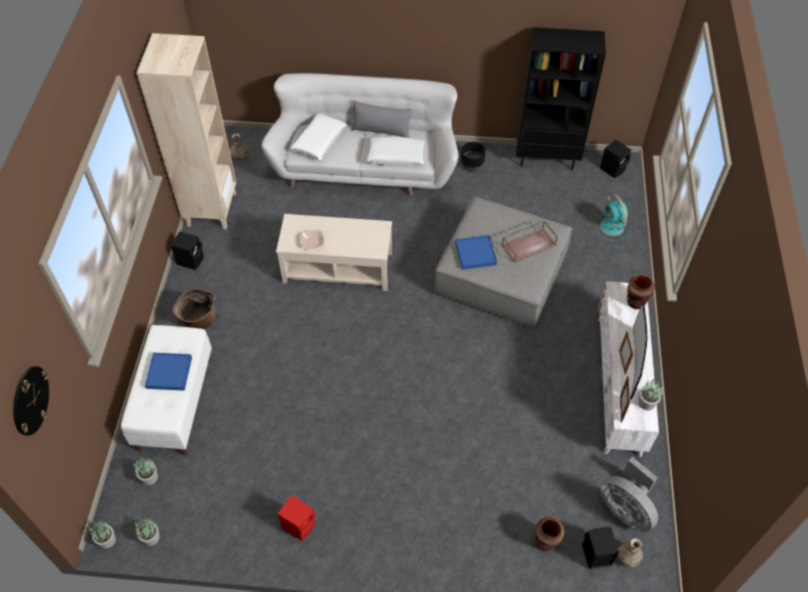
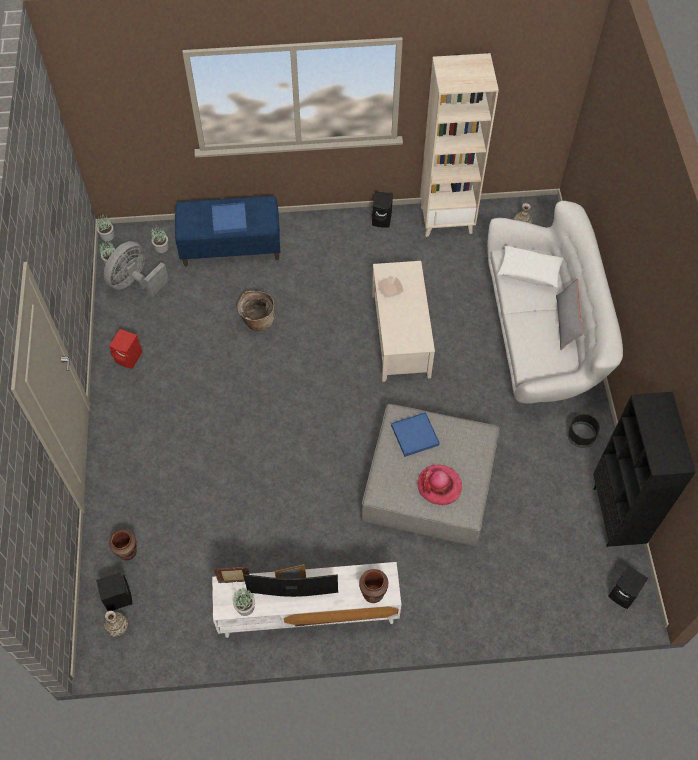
camera: 80 degrees right, 5 degrees up
(30, 400) = (107, 102): wall clock -> none
(175, 402) = (231, 246): white bench -> blue bench
(199, 321) = (316, 242): basket -> basket (257, 320)
(396, 156) = (529, 342): white pillow -> none
(529, 244) = (439, 485): brown tray -> hat
(612, 227) = (526, 597): turquoise fan -> none
(625, 509) = (166, 623): grey fan -> grey fan (135, 282)

